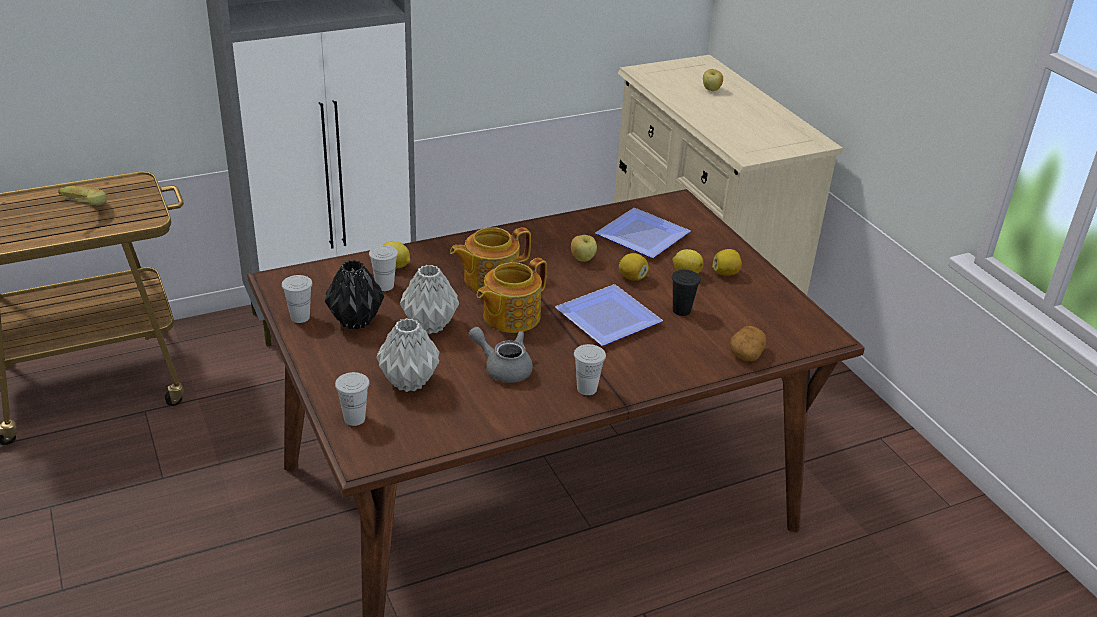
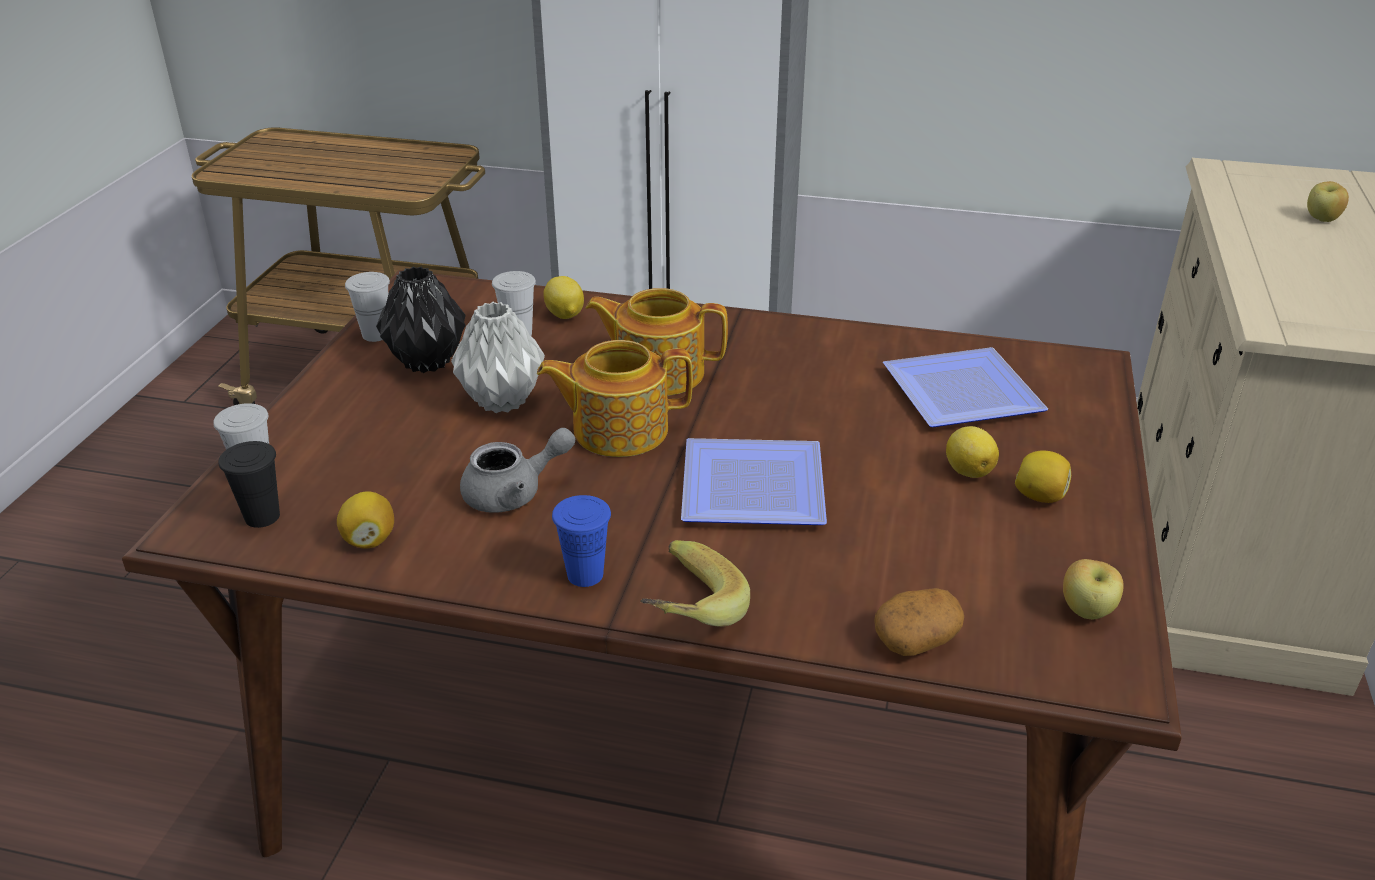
camera: 40 degrees right, 0 degrees up
(77, 211) = (362, 166): banana -> banana (682, 611)
(410, 382) = (378, 461): grey vase -> none
(503, 368) = (514, 493): grey teapot -> grey teapot turned 90 degrees clockwise
(583, 259) = (825, 393): apple -> apple (1087, 611)
(587, 389) = (585, 575): white cup -> blue cup
(632, 278) = (868, 445): lemon -> lemon (369, 539)
(681, 310) = (887, 523): black cup -> black cup (262, 517)

